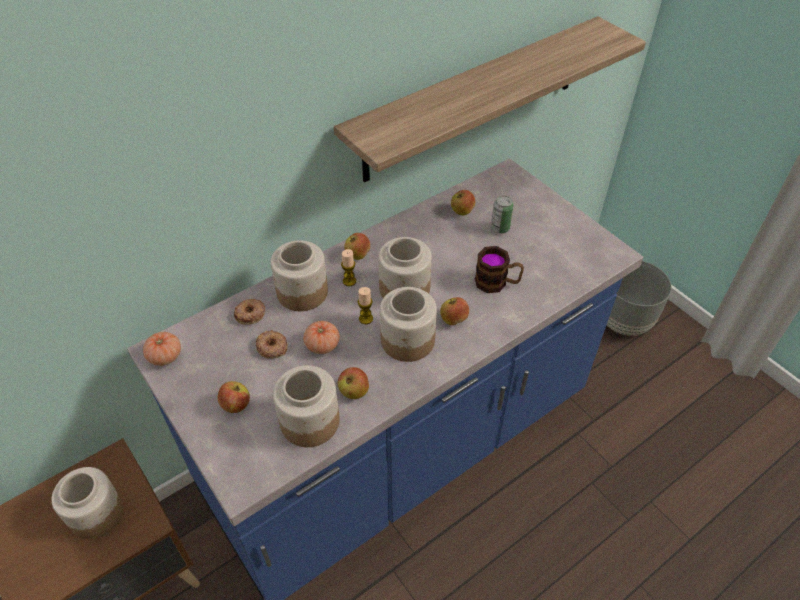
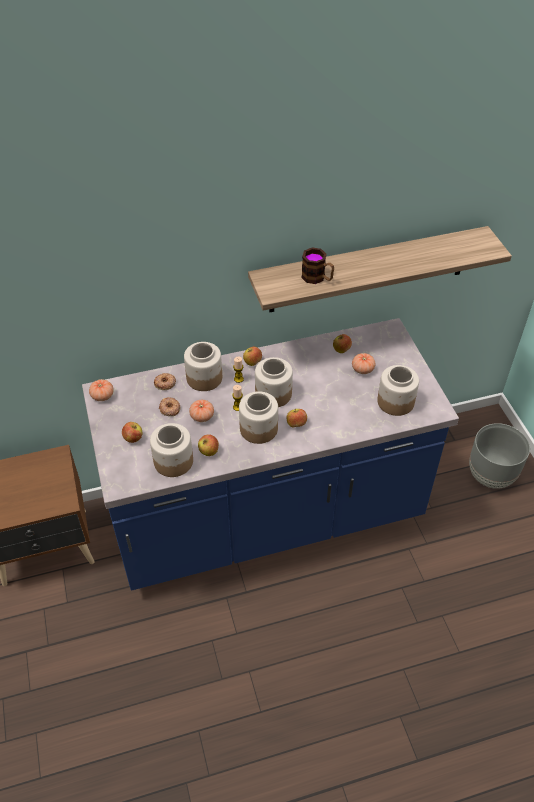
camera: 20 degrees right, 0 degrees up
(96, 514) = (37, 486): jar -> jar (395, 402)
(497, 283) = (339, 407): mug -> mug (317, 278)
(500, 228) = (362, 369): can -> tomato

